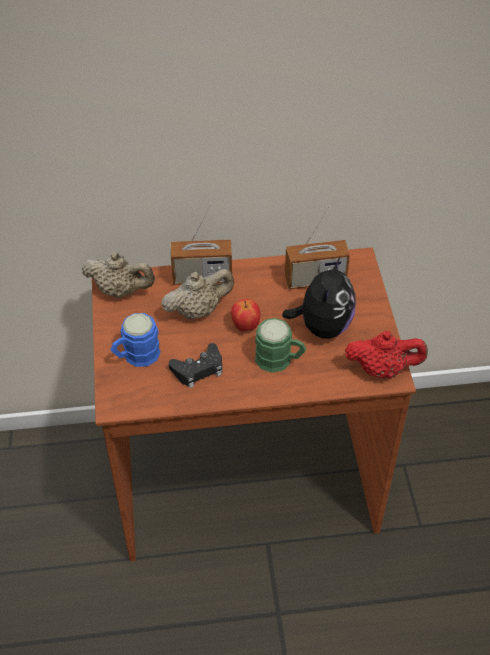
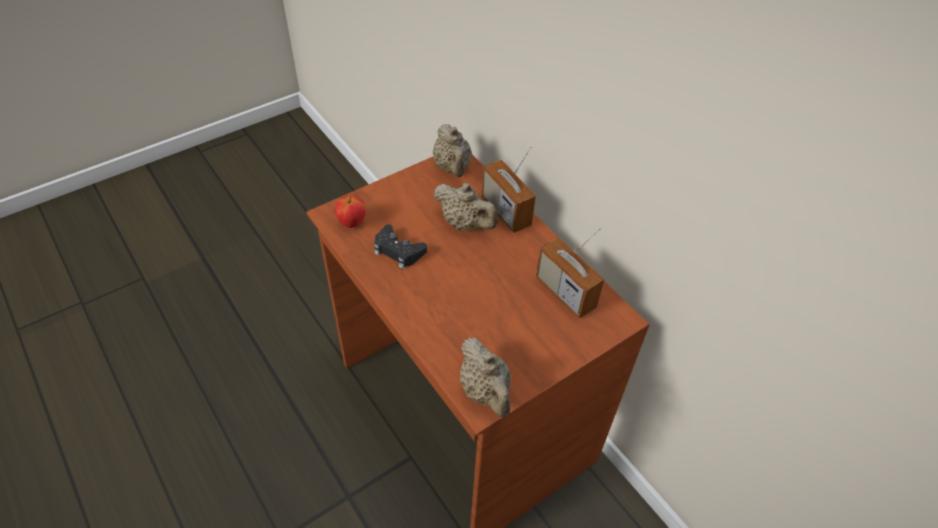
camera: 60 degrees right, 0 degrees up
(136, 356) = (388, 206): blue mug -> none
(245, 326) = (469, 263): apple -> apple (352, 223)
(280, 360) = (445, 303): green mug -> none
(322, 326) = (509, 321): plush toy -> none
(382, 369) = (486, 392): red teapot -> beige teapot

